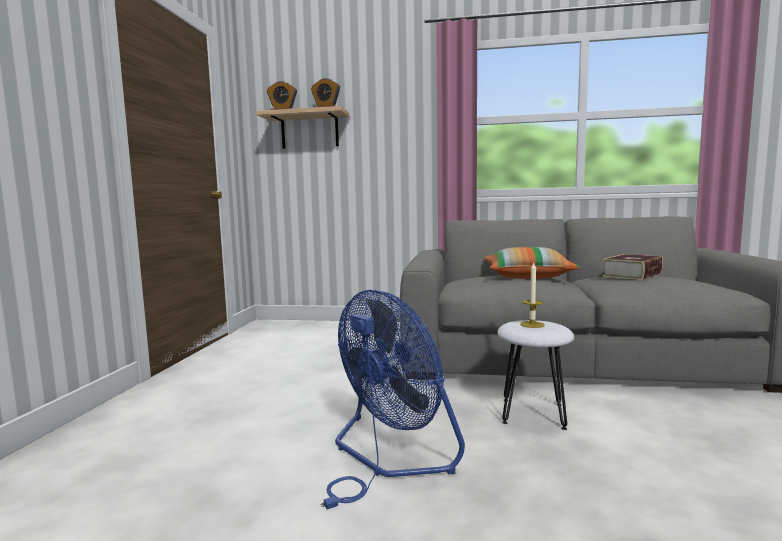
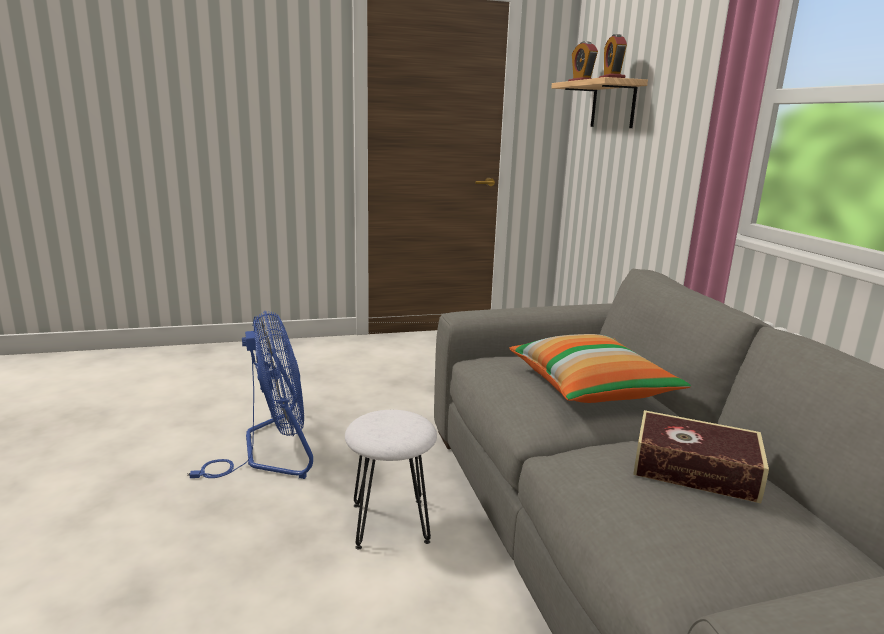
camera: 65 degrees right, 10 degrees up
(379, 455) = (269, 450): blue fan -> blue fan turned 45 degrees counterclockwise
(532, 324) = (394, 423): candle -> none

